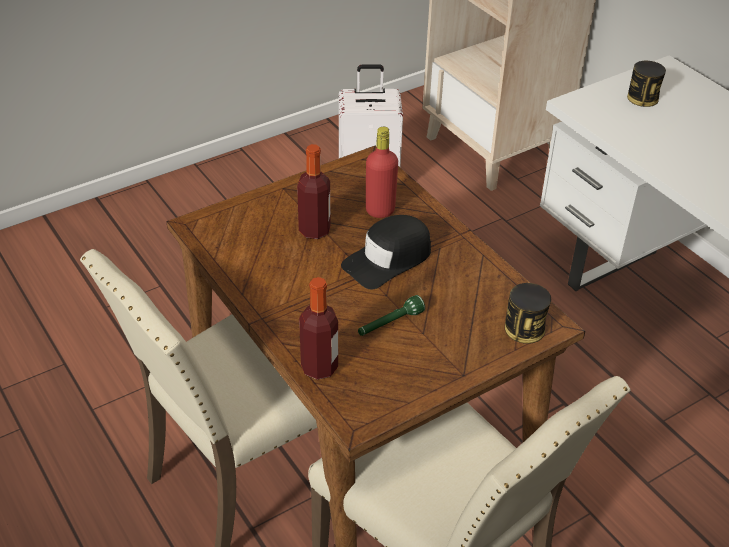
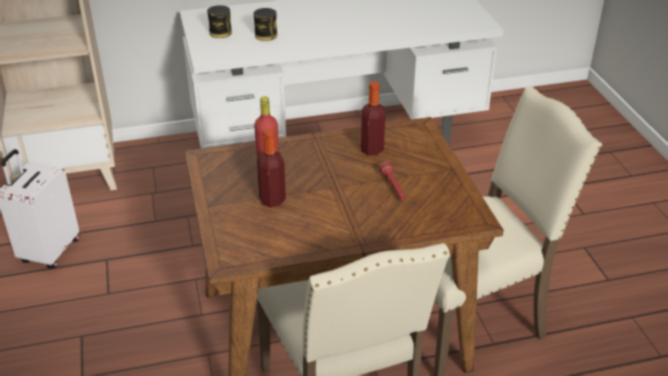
camera: 70 degrees left, 5 degrees down
(319, 367) = (423, 226): bottle -> bottle (372, 150)
(388, 259) = (325, 173): black cap -> none
(389, 324) = (393, 187): green flashlight -> red flashlight
(524, 329) = (420, 136): can -> can (266, 35)

